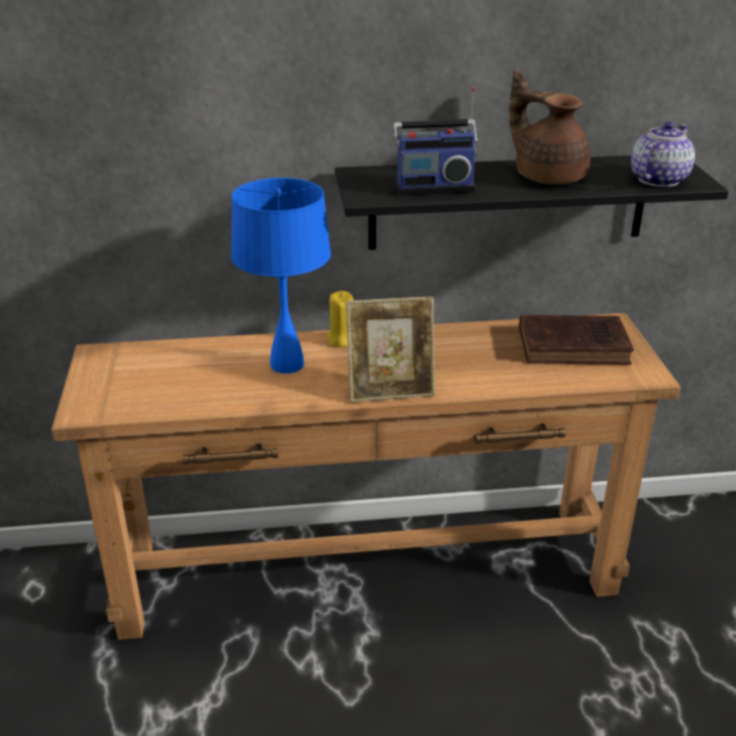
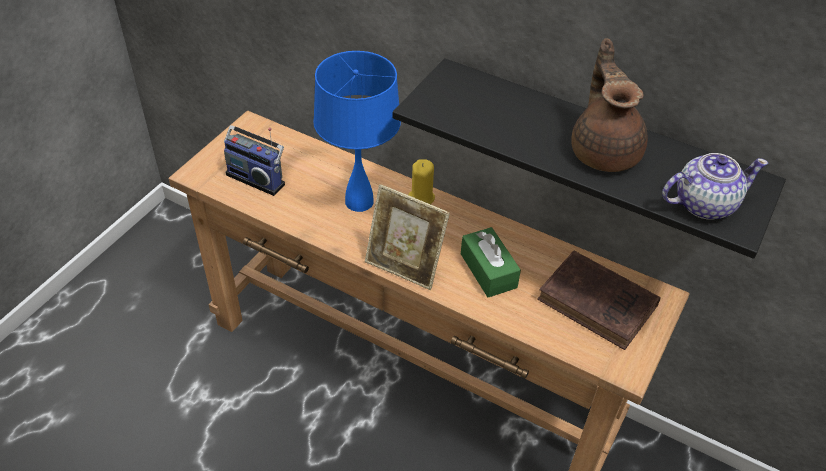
camera: 35 degrees right, 15 degrees up
(433, 187) = (488, 119): radio -> radio (257, 178)
(464, 362) = (488, 270): none -> green tissue box

